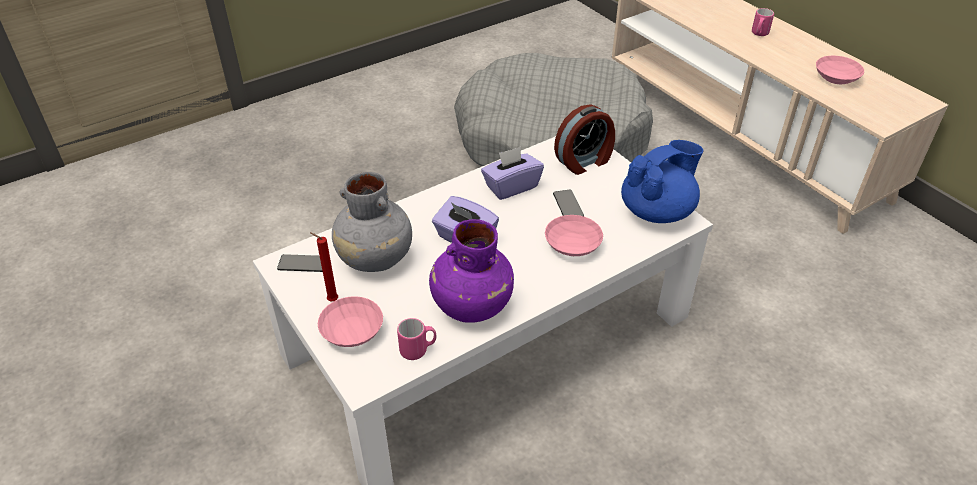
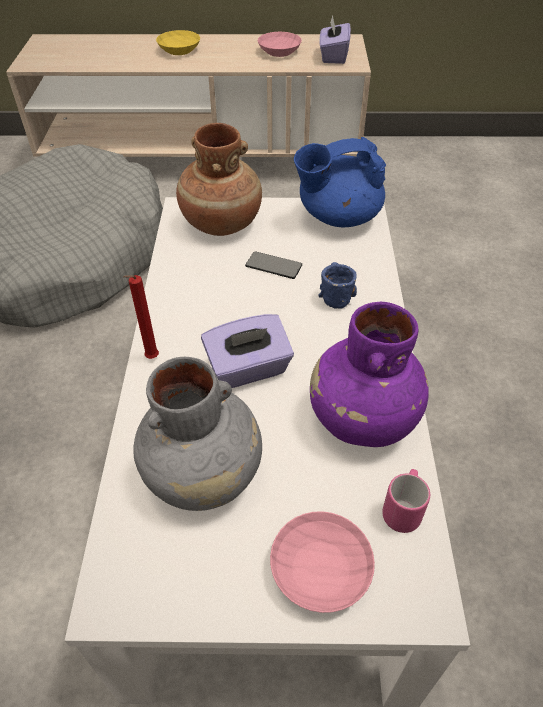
camera: 55 degrees left, 5 degrees up
(302, 264) = (137, 569): phone -> none
(331, 300) = (242, 567): red candle -> red candle (150, 359)
(511, 186) = (202, 290): purple tissue box -> purple tissue box (333, 56)
(571, 244) = (333, 293): pink bowl -> blue mug
(584, 161) = (221, 223): alarm clock -> brown vase
(657, 211) = (337, 217): blue teapot -> blue teapot turned 105 degrees counterclockwise
(759, 34) = (180, 50): pink mug -> yellow bowl

